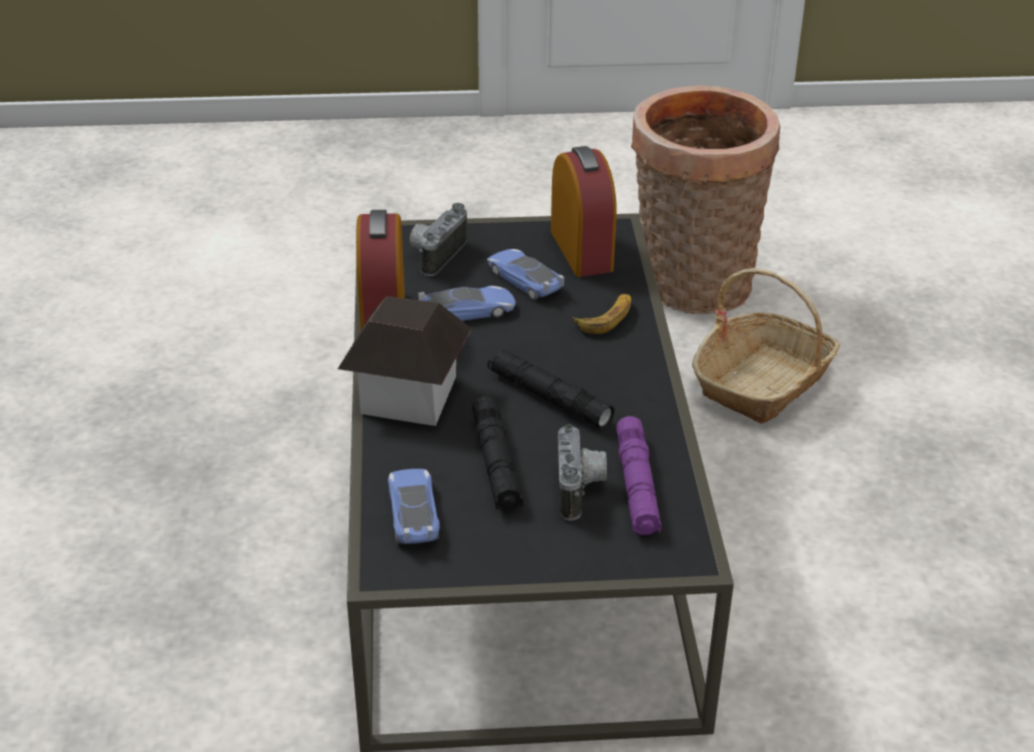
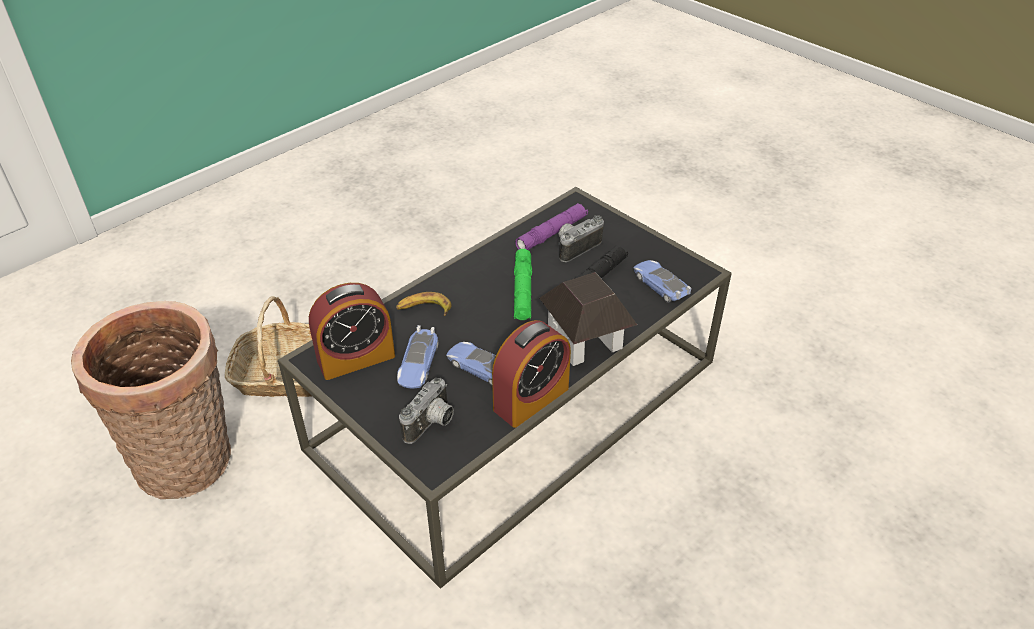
camera: 130 degrees left, 5 degrees up
(413, 513) = (660, 285): toy car -> toy car turned 105 degrees clockwise
(435, 254) = (432, 424): camera -> camera turned 45 degrees counterclockwise
(549, 398) = (522, 291): black flashlight -> green flashlight
(581, 250) = (356, 358): alarm clock -> alarm clock turned 150 degrees counterclockwise

